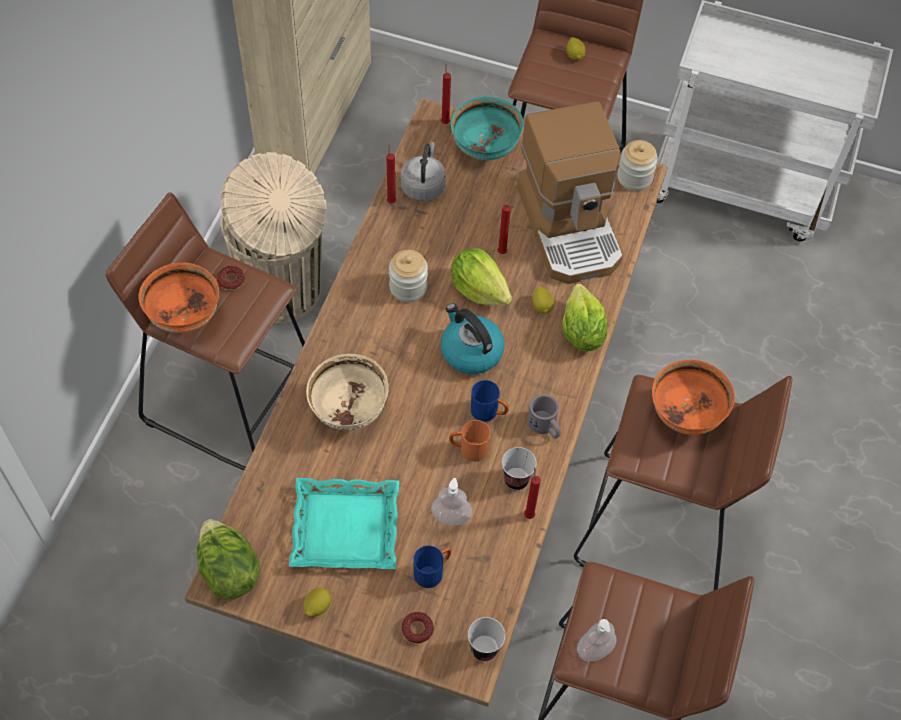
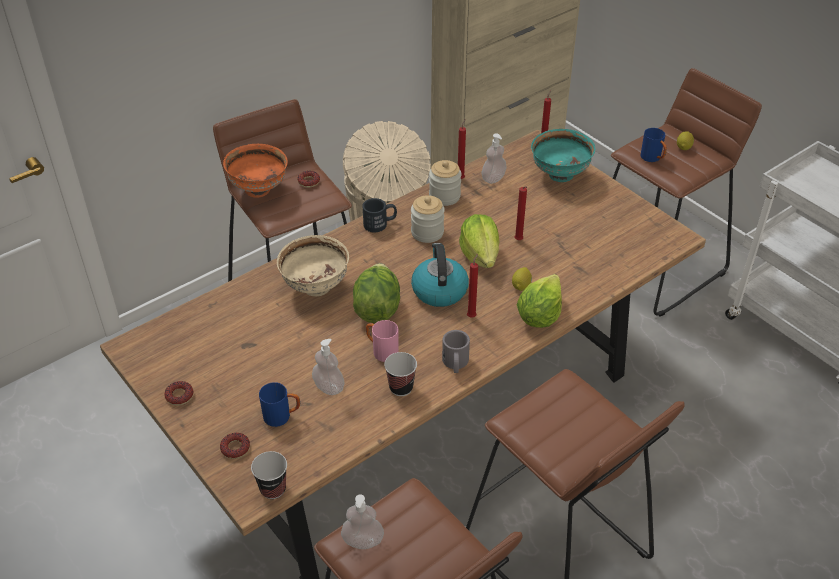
camera: 35 degrees right, 15 degrees down
(228, 570) = (143, 343): lettuce -> lettuce (377, 308)
(317, 606) = (179, 396): lemon -> donut
(346, 527) = (246, 356): turquoise tray -> none
(353, 300) = (380, 224): none -> black mug
(423, 186) = (493, 178): grey kettle -> soap dispenser
(468, 449) = (381, 351): orange mug -> pink mug
(489, 412) = (418, 334): blue mug -> blue mug (653, 159)
(529, 514) = (390, 415): red candle -> red candle (472, 316)
(570, 226) = (589, 246): coffee machine -> none
(634, 177) = (670, 235): jar -> jar (444, 196)
(685, 416) = (584, 414): orange bowl -> none

